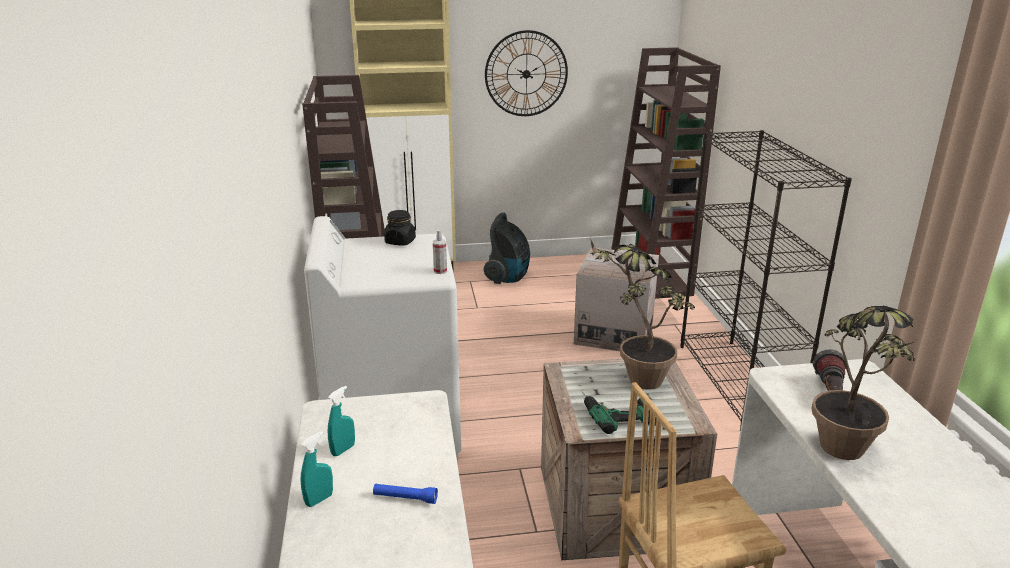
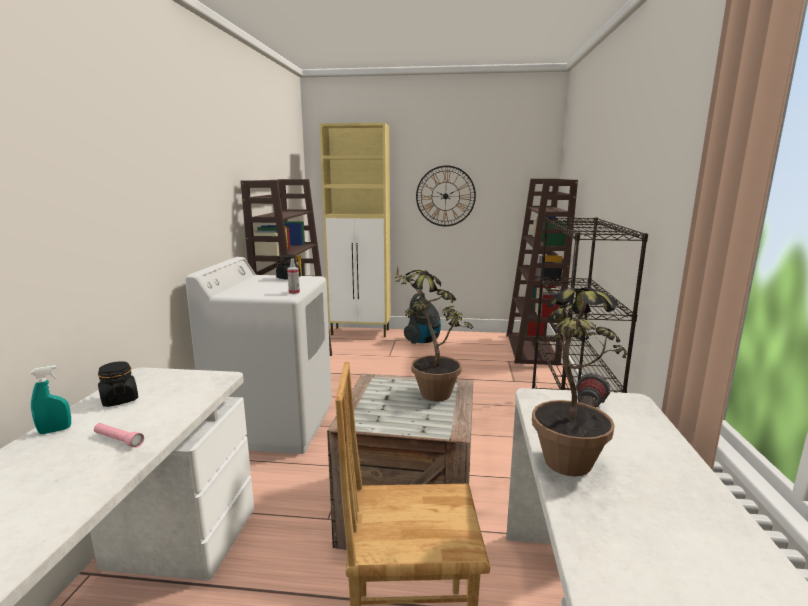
camera: 15 degrees right, 10 degrees down
(343, 450) = (119, 400): turquoise spray bottle -> black jar
(405, 498) = (118, 440): blue flashlight -> pink flashlight
(614, 333) = (482, 382): cardboard box -> none
(615, 411) = (390, 413): power drill -> none

